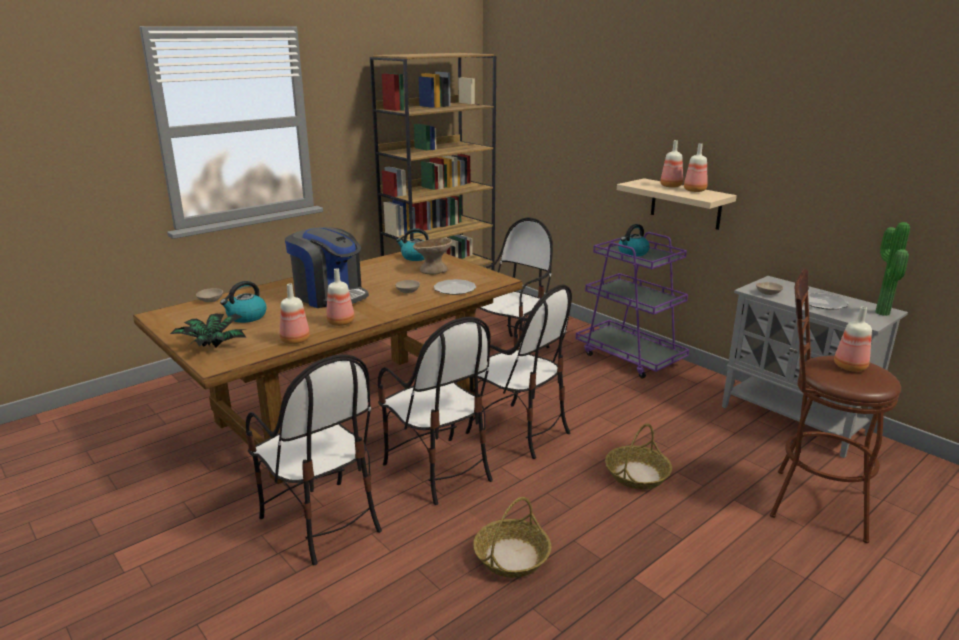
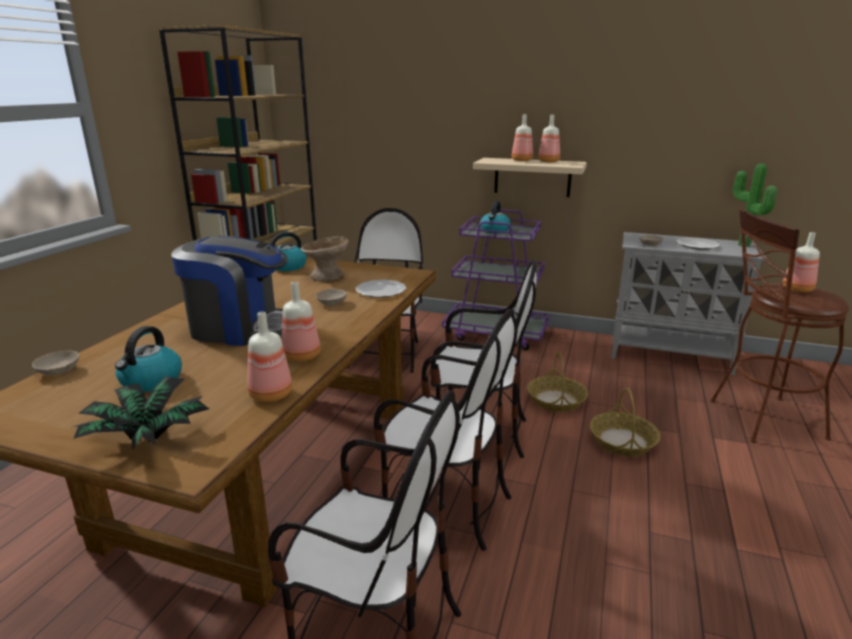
camera: 30 degrees left, 0 degrees up
(511, 557) = (620, 578): basket -> basket (556, 401)

